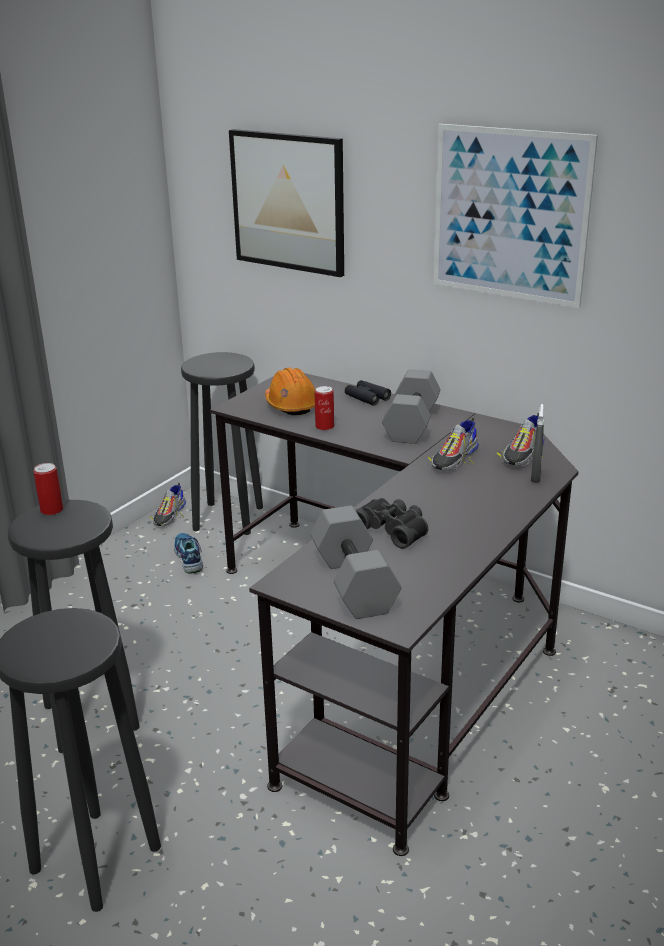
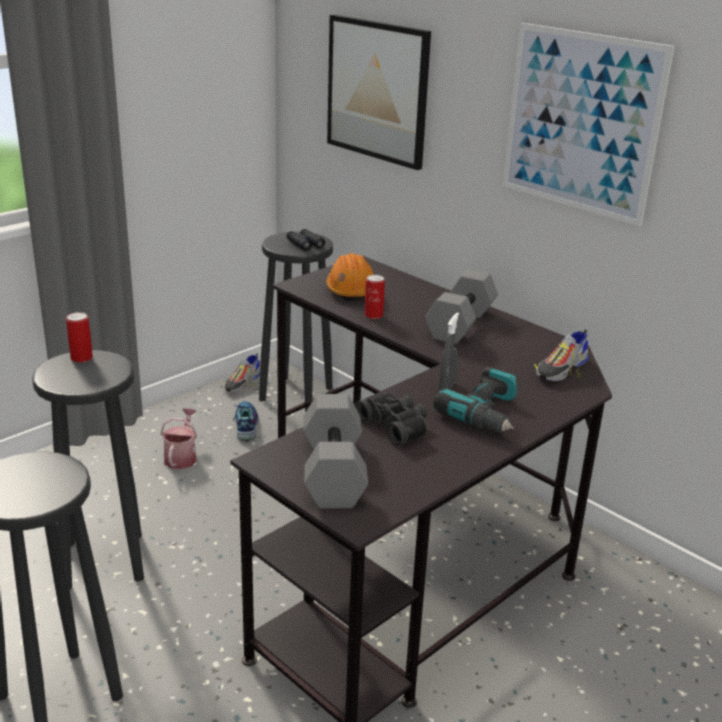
camera: 10 degrees right, 0 degrees up
(133, 599) = (181, 456): none -> watering can
(367, 397) = (428, 293): black binoculars -> black binoculars (305, 244)
(454, 459) = (488, 364): shoe -> none
(472, 506) = (486, 413): none -> power drill
(535, 477) = (564, 394): grey spray bottle -> grey spray bottle (447, 387)

